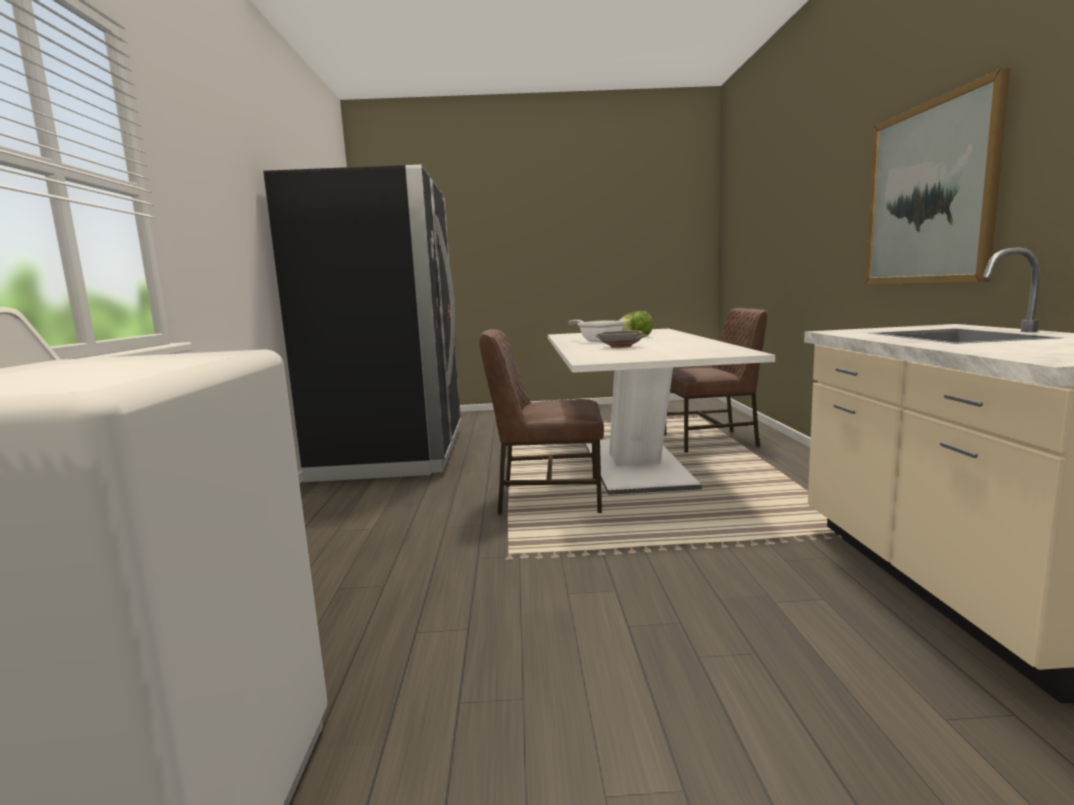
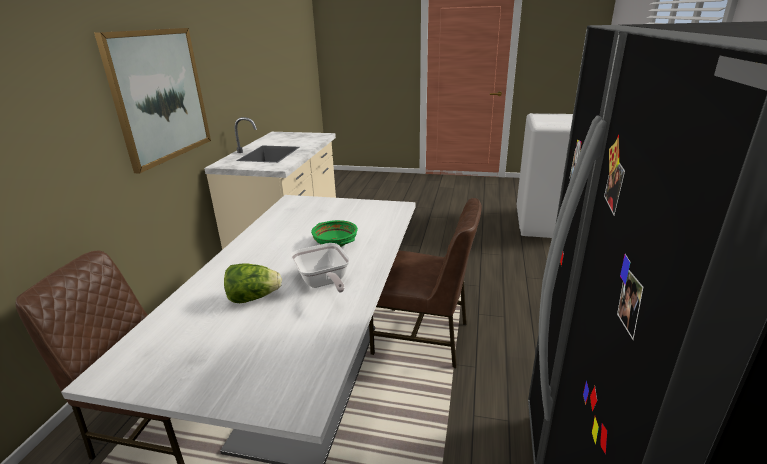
camera: 165 degrees left, 15 degrees up
(620, 347) = (336, 243): grey bowl -> green bowl

